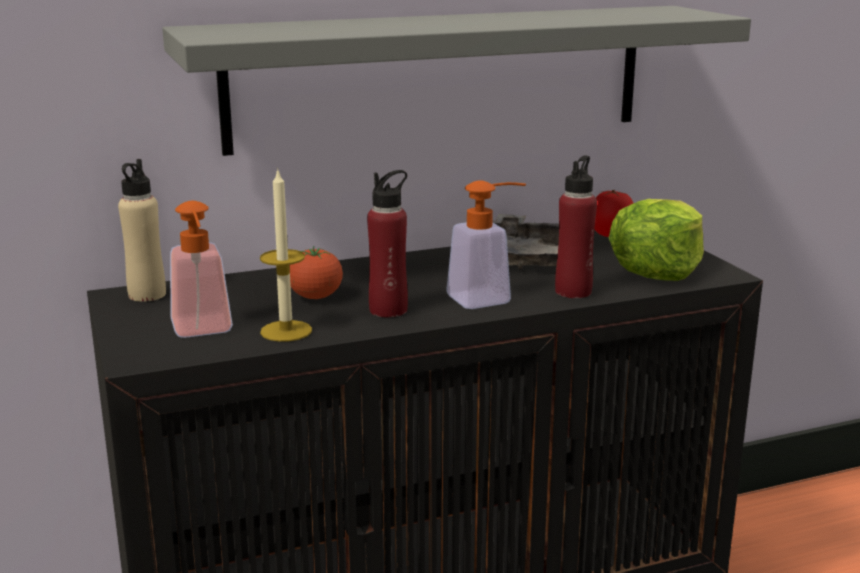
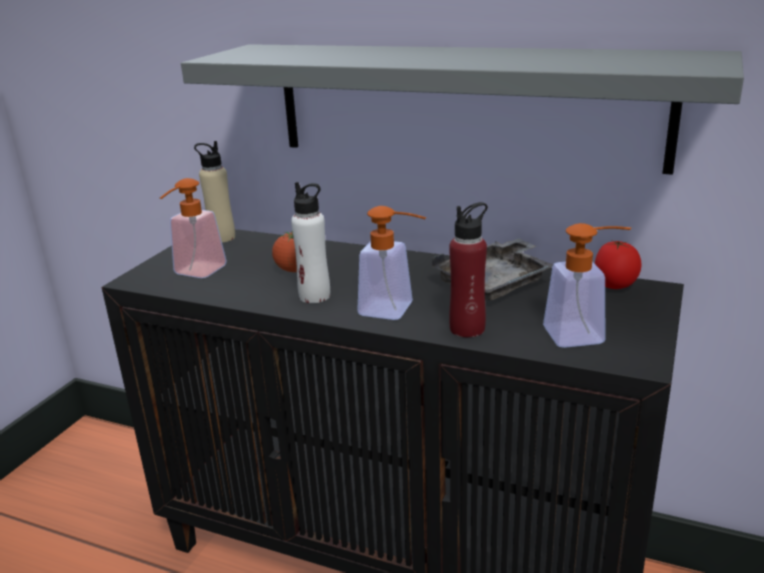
camera: 45 degrees right, 5 degrees up
(286, 331) = (231, 289): candle -> none
(388, 310) = (314, 296): red bottle -> white bottle
(658, 269) = (584, 334): lettuce -> soap dispenser

